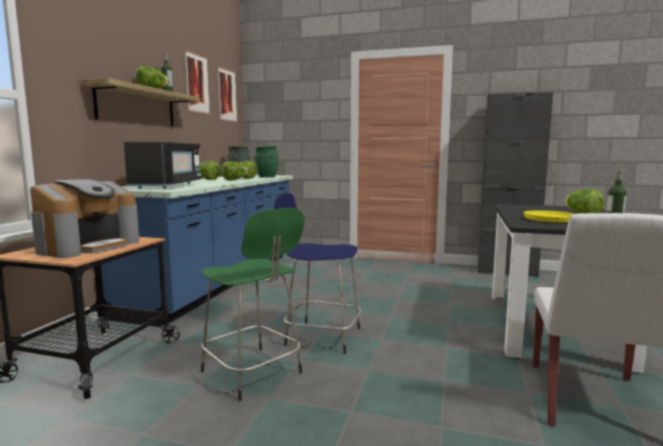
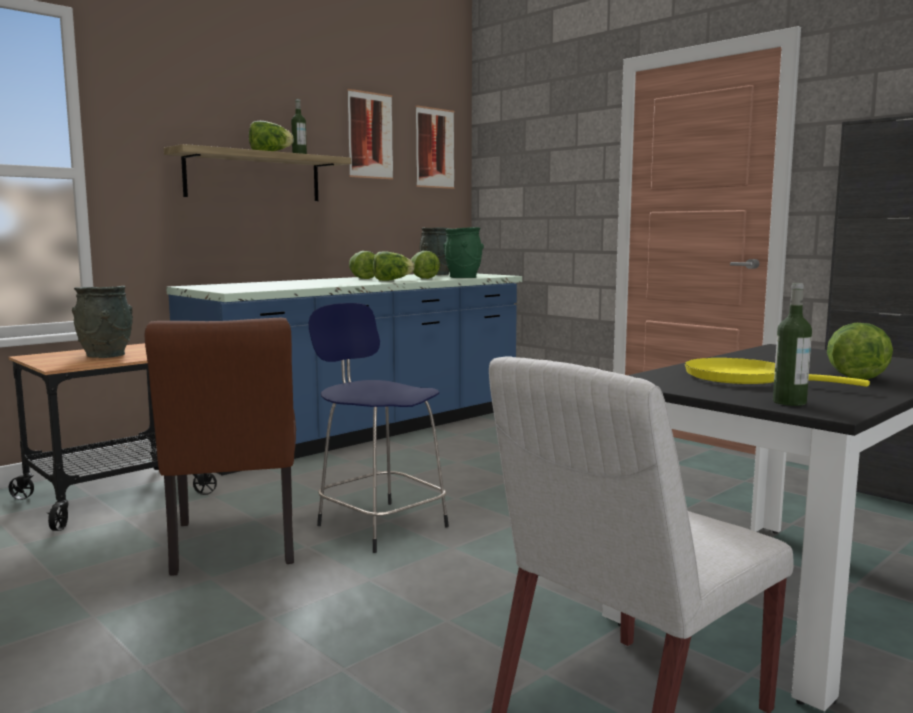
camera: 30 degrees right, 0 degrees up
(89, 246) = (106, 355): coffee machine -> grey vase
(168, 186) = (262, 286): black microwave -> none
(253, 373) = (234, 548): green stool -> brown chair

